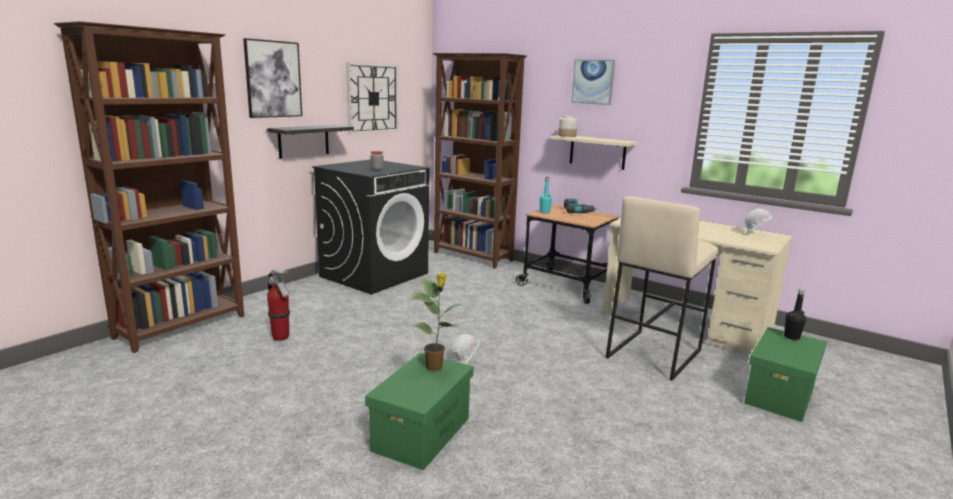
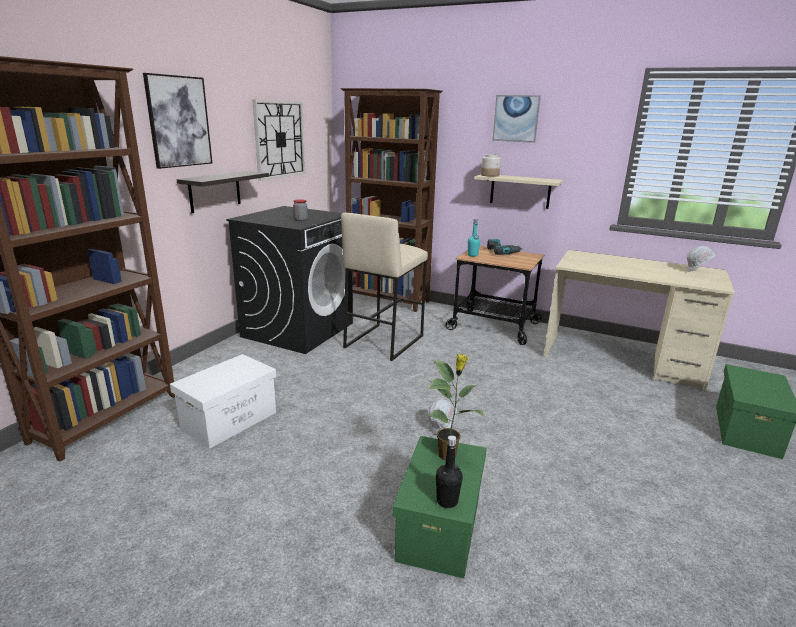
camera: 10 degrees left, 5 degrees up
(281, 338) = (230, 420): fire extinguisher -> white storage box
(653, 353) = (612, 396): beige stool -> beige stool (383, 341)
(791, 337) = (754, 374): black bottle -> black bottle (447, 501)

